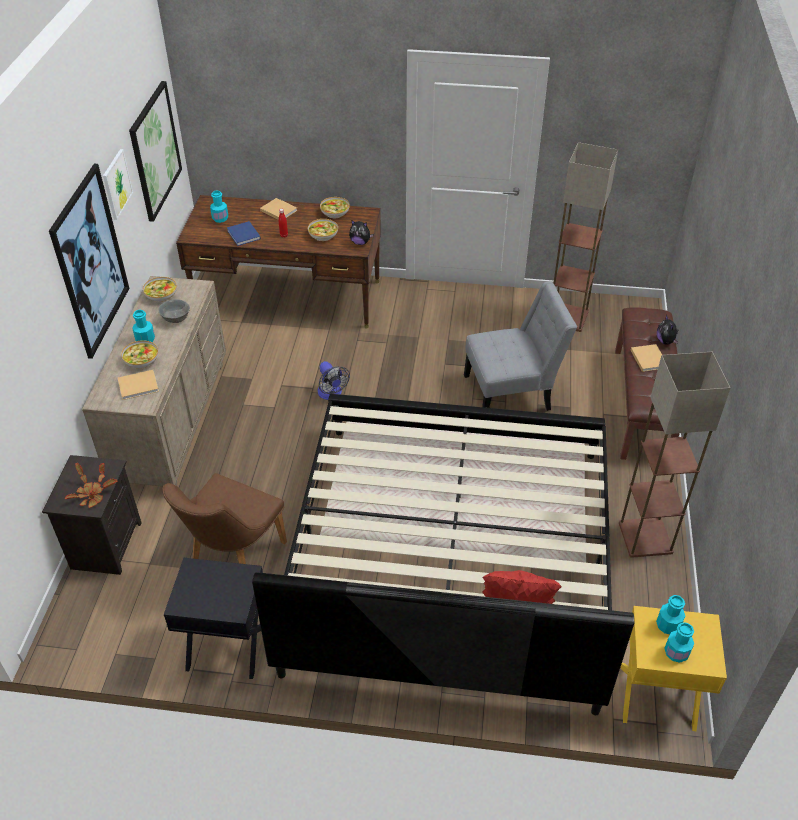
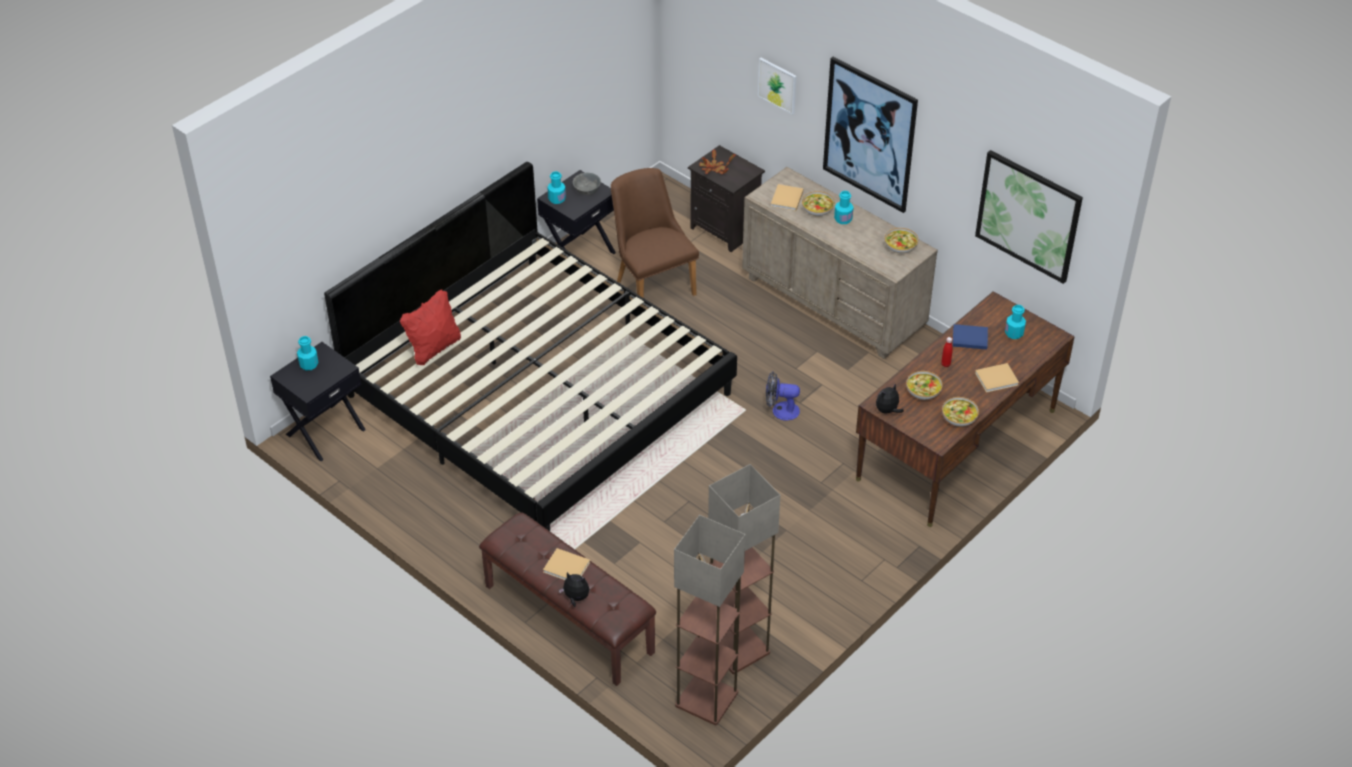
camera: 125 degrees right, 0 degrees up
(117, 184) = (943, 150): picture -> picture (777, 85)
(176, 318) = (857, 244): grey bowl -> grey bowl (587, 191)
(512, 391) = (671, 534): grey chair -> none
(646, 538) = (436, 515): floor lamp -> floor lamp (705, 699)
(657, 697) = (325, 431): yellow nightstand -> black nightstand
(668, 625) = (328, 373): turquoise bottle -> turquoise bottle (557, 199)

